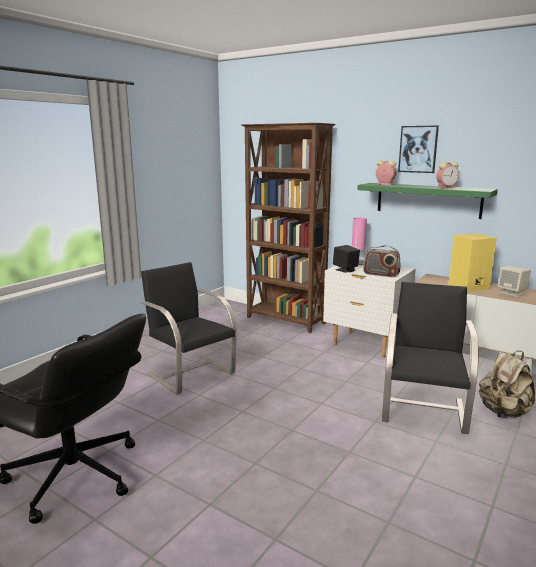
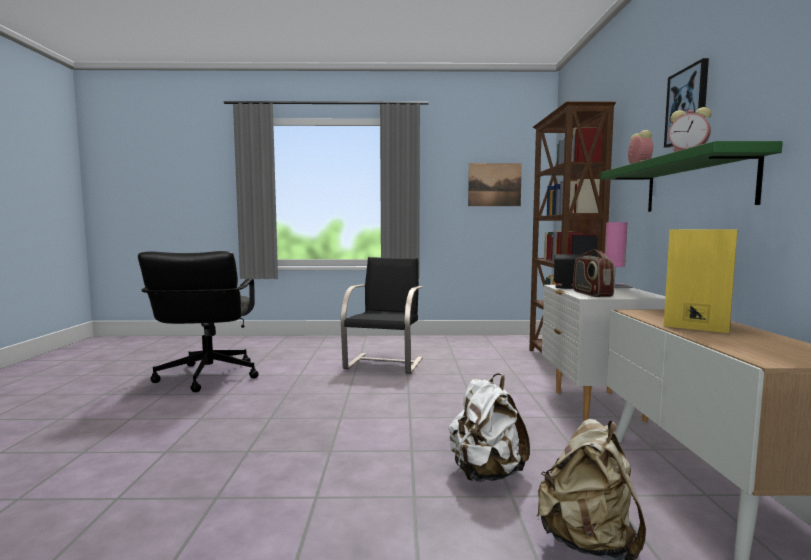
camera: 55 degrees right, 10 degrees down
(183, 170) = (494, 184): none -> picture
(424, 410) = (485, 473): black chair -> white backpack
(512, 293) = (754, 343): beige speaker -> none

